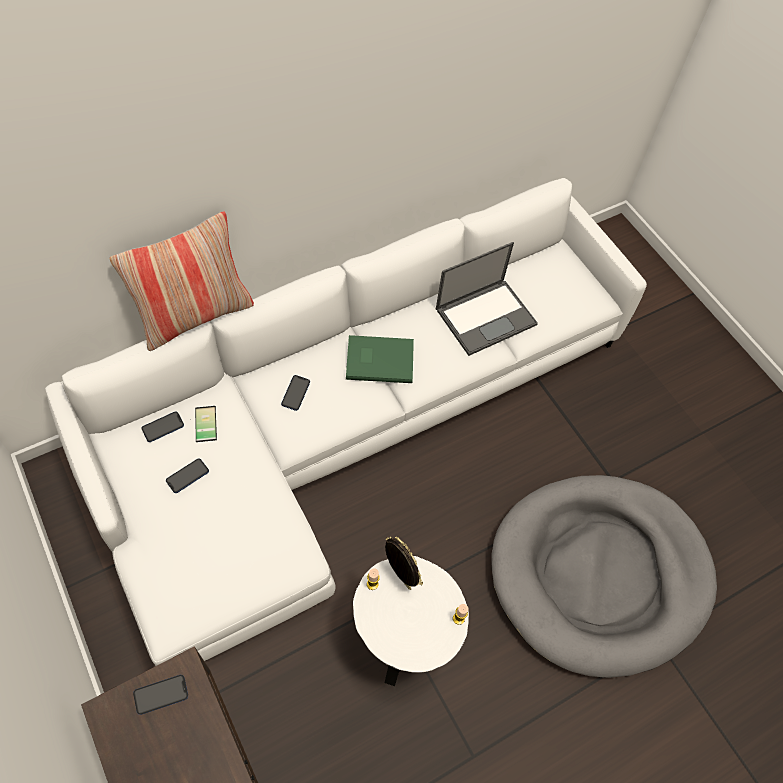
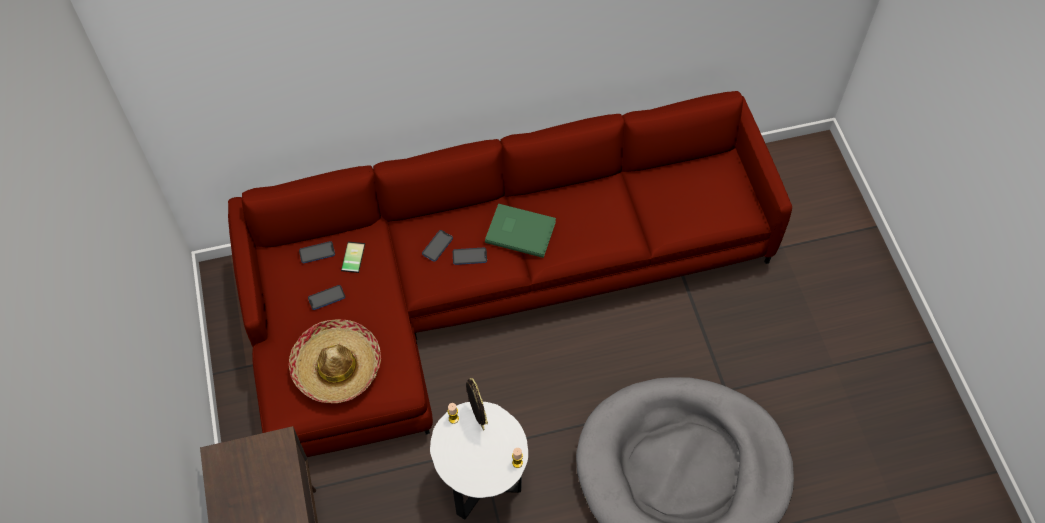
camera: 20 degrees right, 0 degrees up
(161, 694) = (259, 455): phone -> phone (469, 256)
(195, 316) = (361, 162): pillow -> none
(220, 553) = (337, 366): none -> hat
(346, 424) = (488, 286): white sofa -> red sofa
(486, 316) = (633, 209): laptop -> none

